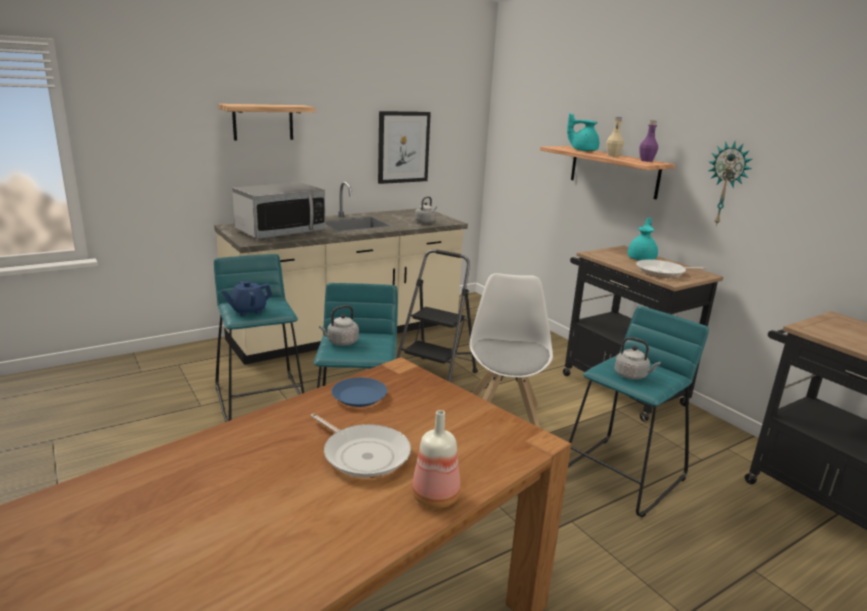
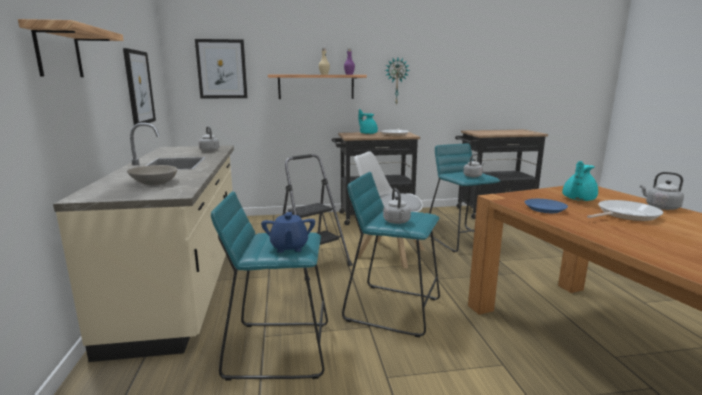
camera: 65 degrees left, 5 degrees down
(280, 231) = (154, 182): microwave -> grey bowl
(434, 496) = (660, 207): bottle -> grey kettle
(528, 132) = (222, 69): none -> picture
(583, 150) = (297, 74): turquoise teapot -> turquoise teapot (577, 199)

